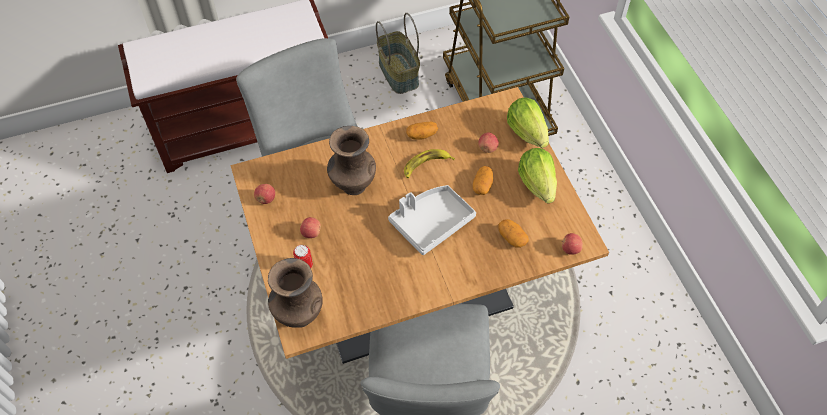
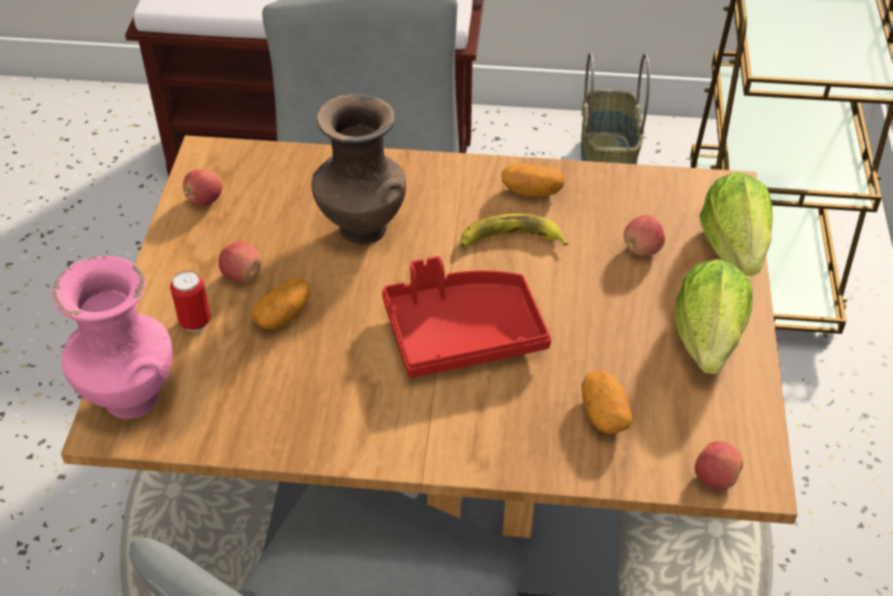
camera: 25 degrees right, 10 degrees down
(298, 315) = (129, 397): brown vase -> pink vase
(431, 222) = (463, 333): grey tray -> red tray
(482, 185) = (597, 306): potato -> potato (283, 315)

